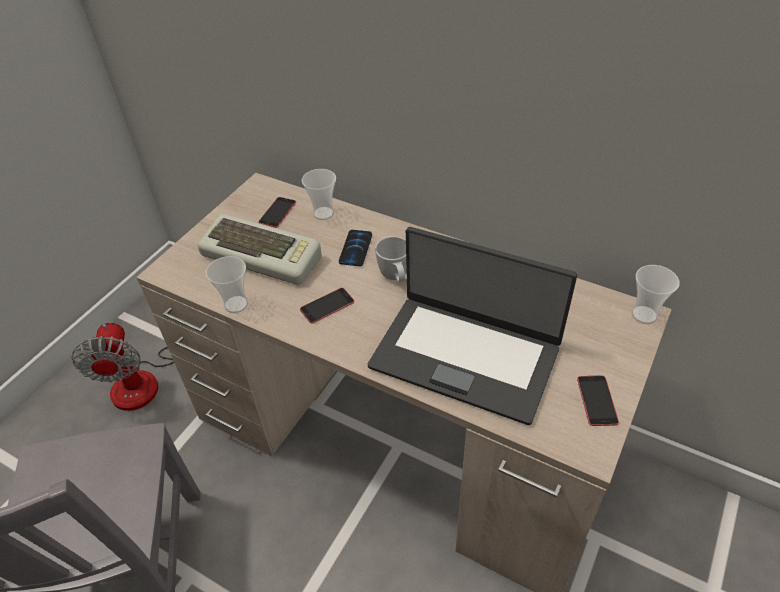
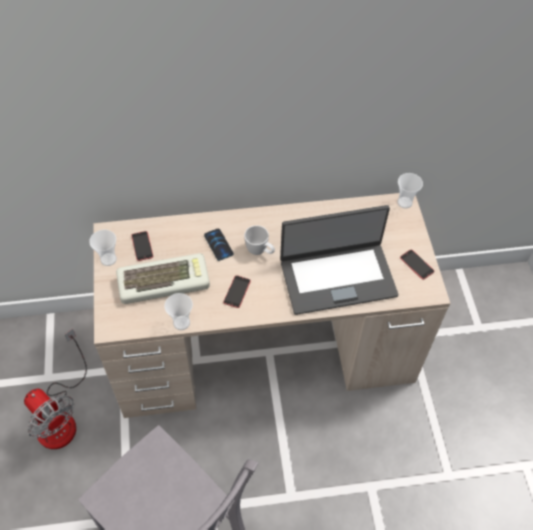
camera: 40 degrees left, 10 degrees up
(323, 213) = (174, 231): cup -> cup (108, 259)

